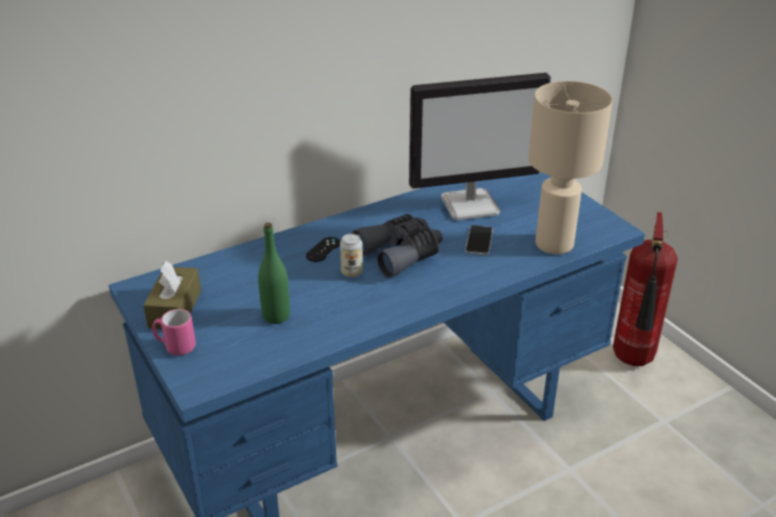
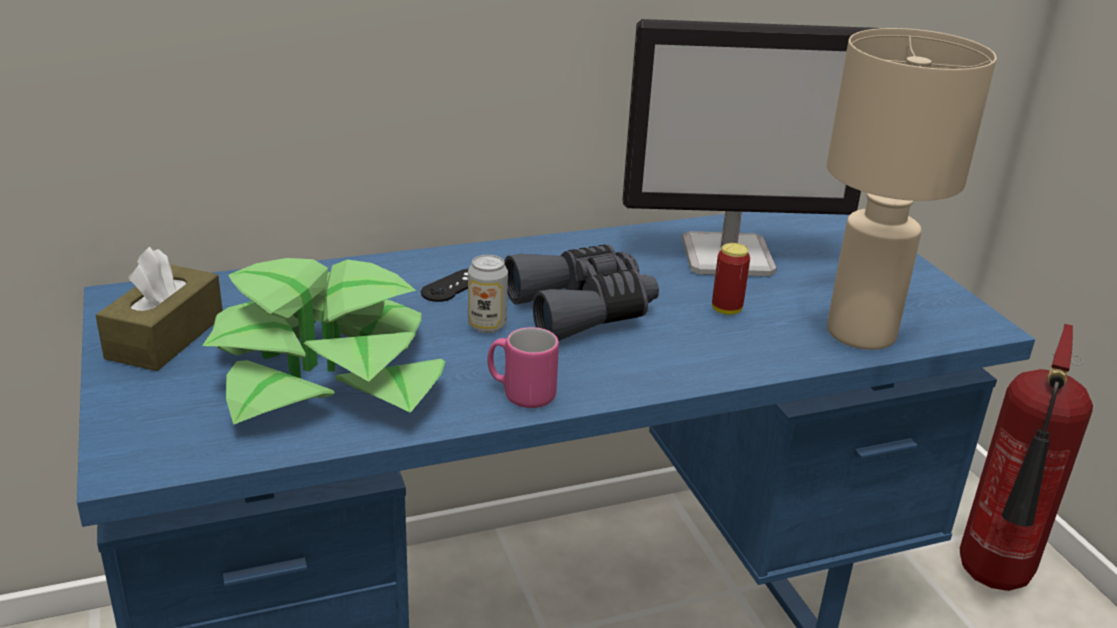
camera: 10 degrees right, 5 degrees down
(175, 347) = (130, 394): pink mug -> pink mug (520, 394)
(276, 316) = (326, 373): green bottle -> potted plant
(479, 241) = (726, 309): phone -> can

